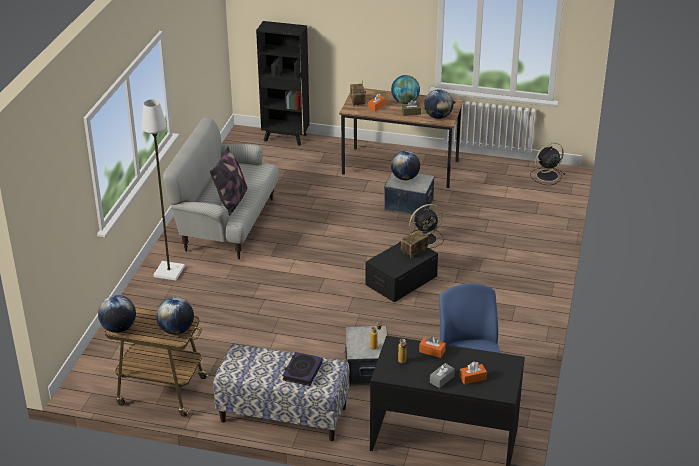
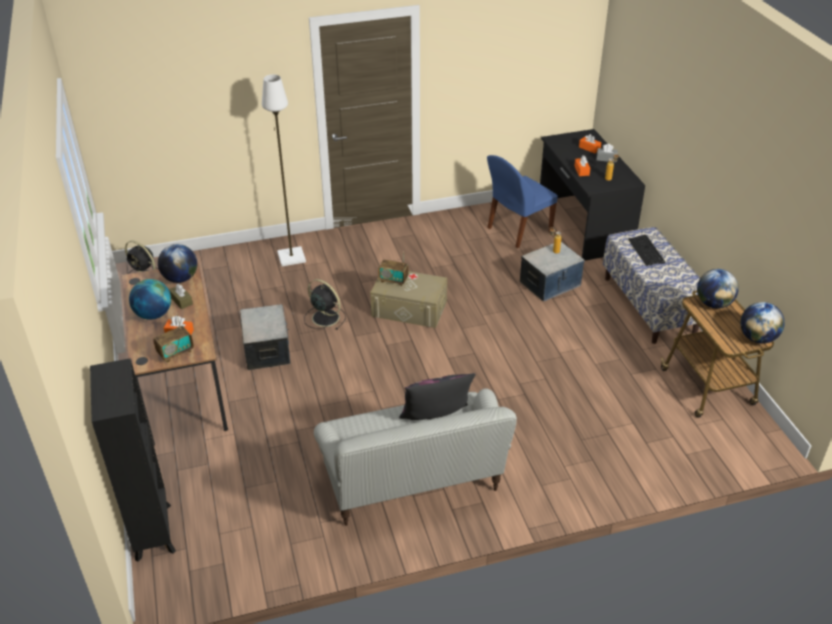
camera: 120 degrees left, 5 degrees up
(168, 271) = (544, 483): white floor lamp -> white floor lamp (291, 258)
(302, 371) = (646, 251): book -> keyboard
(401, 280) = (409, 309): black storage box -> beige storage box
(405, 178) = (259, 327): globe -> none

